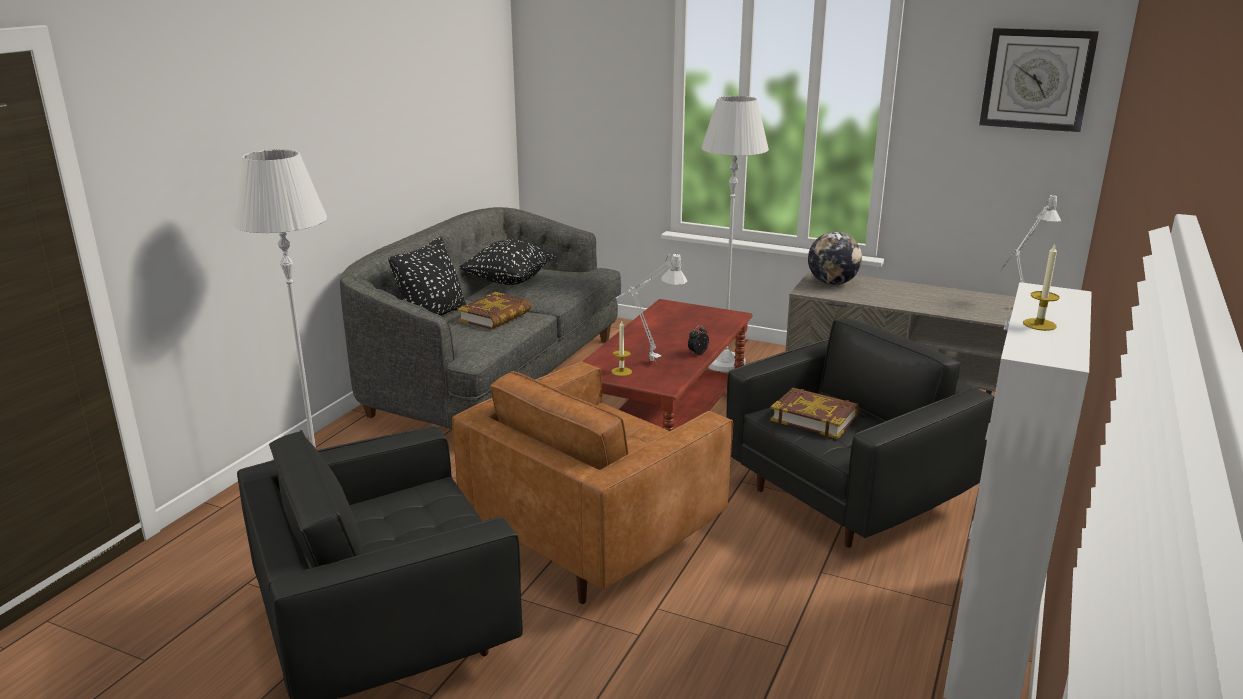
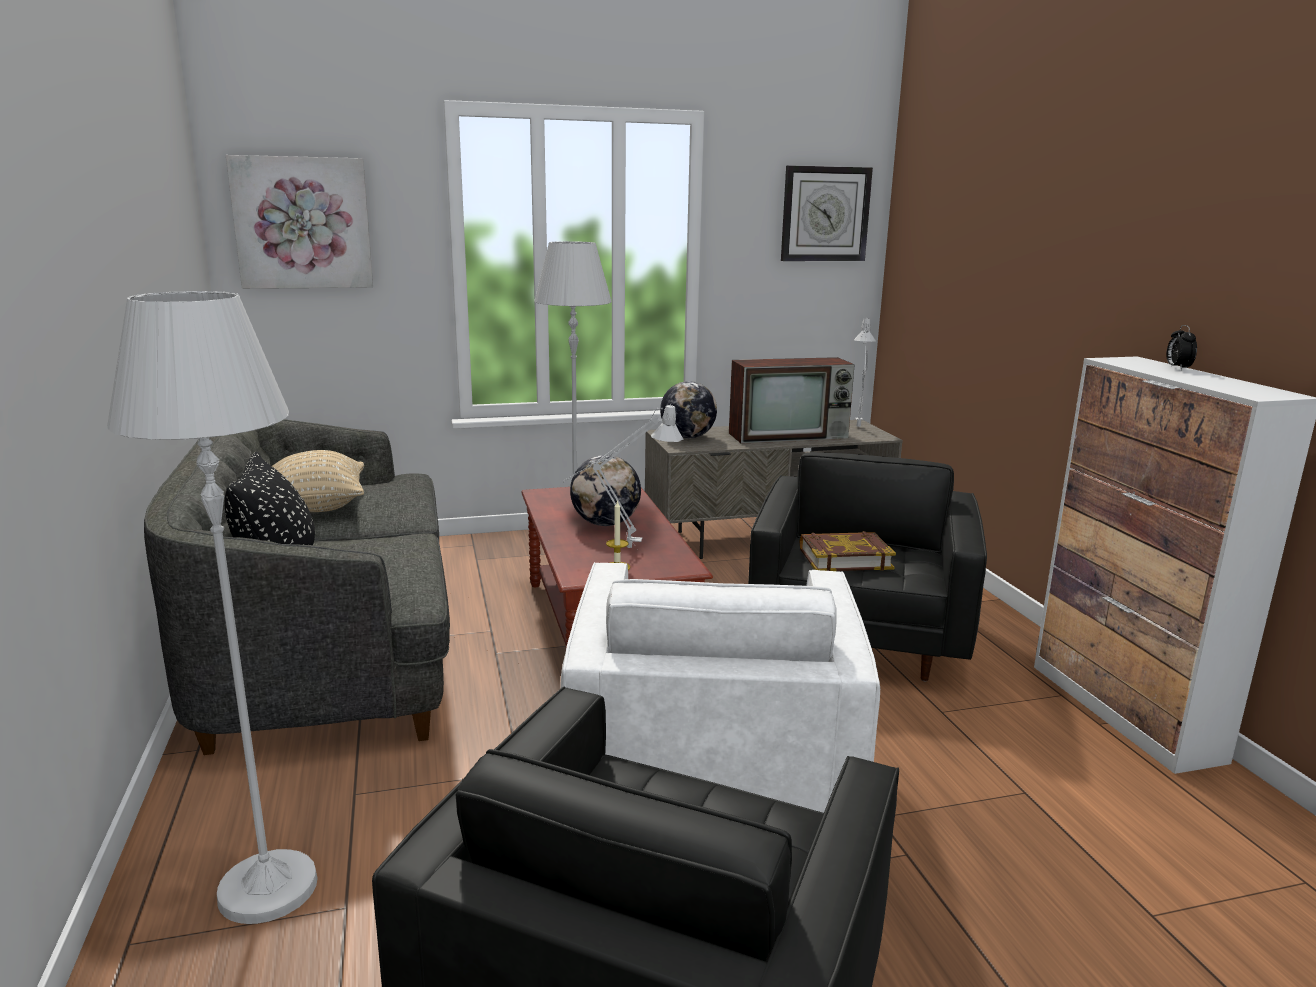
camera: 40 degrees left, 5 degrees down
(495, 316) = (371, 548): book -> none
(508, 280) = (315, 508): black pillow -> beige pillow
(572, 66) = (302, 223): none -> picture
(593, 537) = (711, 775): brown armchair -> white armchair
(669, 339) = (605, 524): none -> globe
(697, 353) = (657, 529): alarm clock -> alarm clock (1177, 368)
(930, 301) = (790, 435): none -> television
(1039, 324) = (1194, 378): candle -> none

